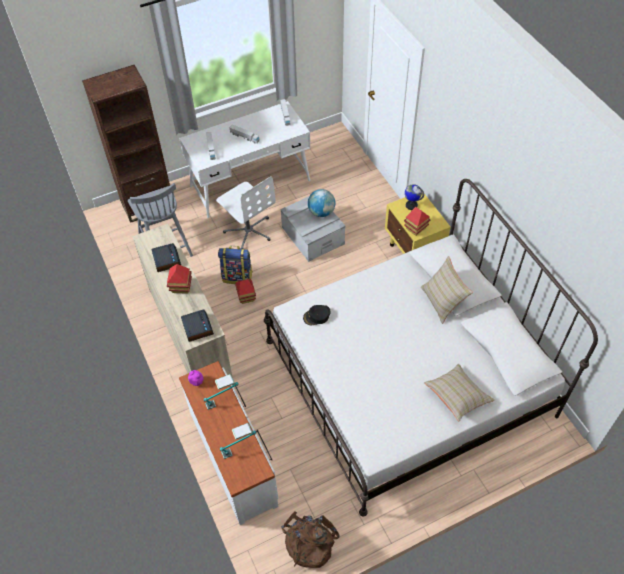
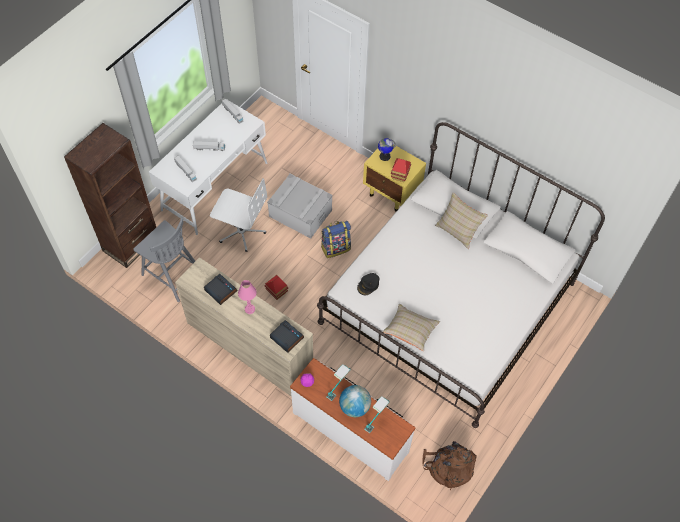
camera: 30 degrees left, 5 degrees up
(181, 287) = (249, 309): toy house -> pink table lamp
(237, 276) = (258, 277): backpack -> backpack (335, 247)
(321, 212) = (305, 190): globe -> globe (354, 407)
(457, 397) = (511, 303): beige pillow -> beige pillow (410, 331)

